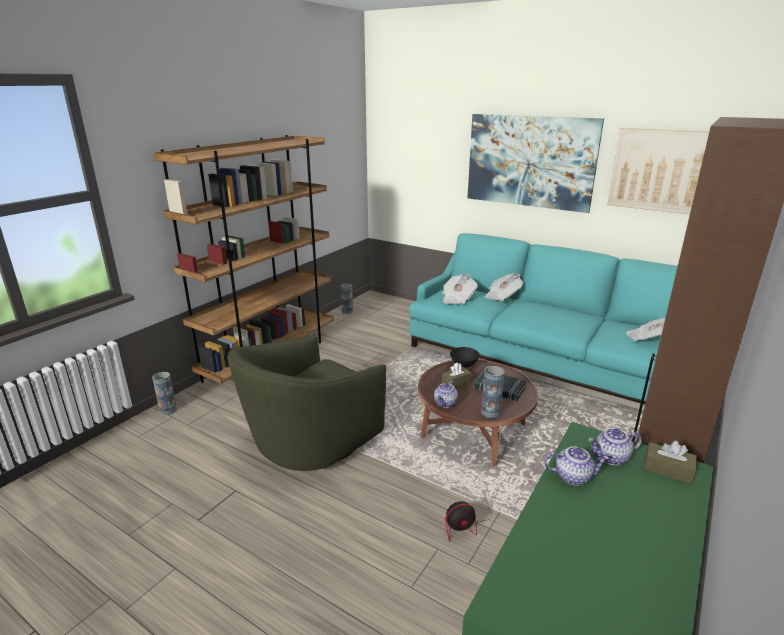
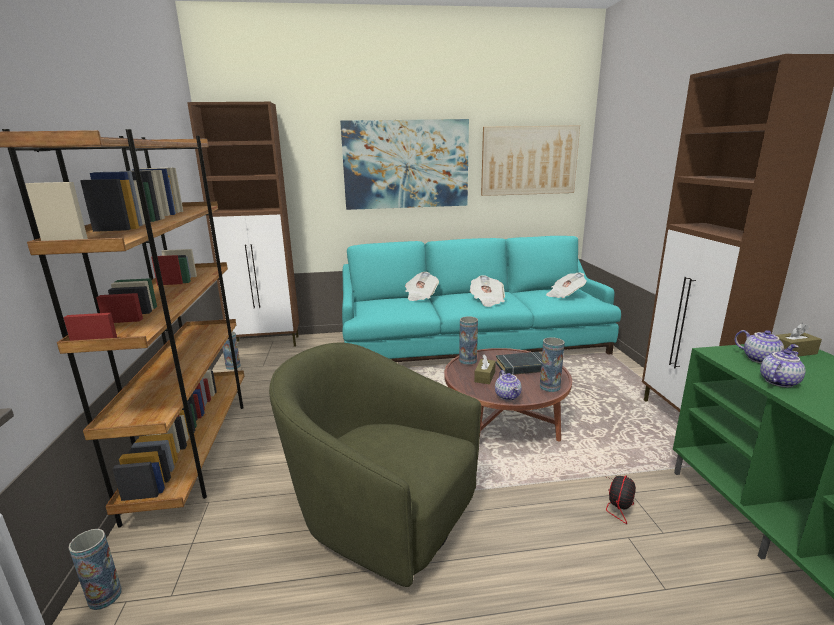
camera: 40 degrees left, 5 degrees down
(311, 443) = (380, 515): green armchair -> green armchair turned 120 degrees clockwise
(387, 301) = (267, 343): none -> brown cabinet
(457, 298) = (388, 308): newspaper -> newspaper (487, 300)
(464, 365) = (468, 360): black bowl -> vase
(611, 458) = (761, 359): teapot -> teapot turned 75 degrees counterclockwise

